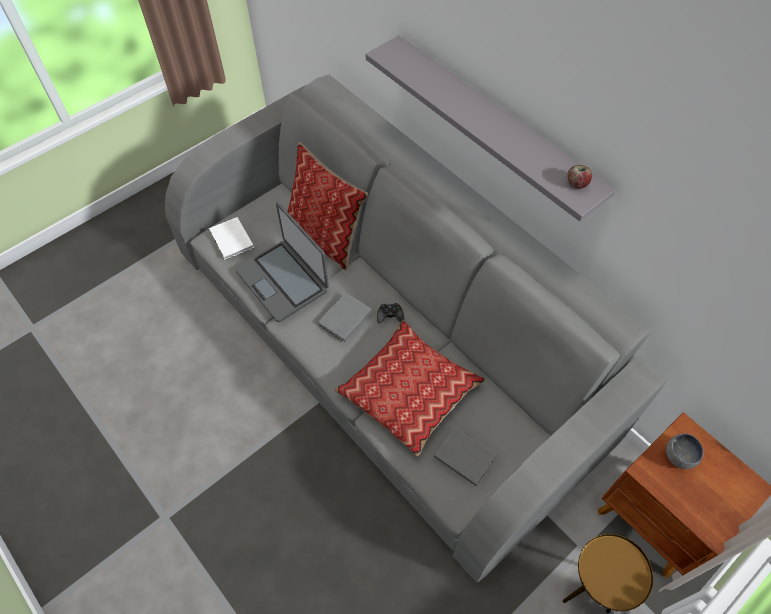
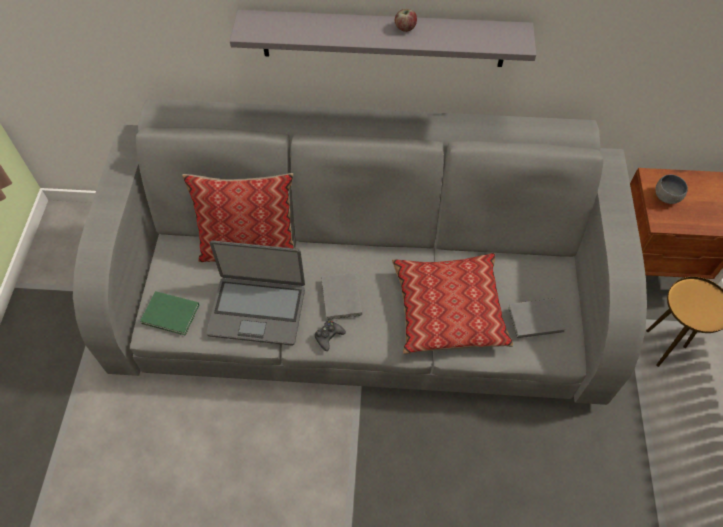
camera: 45 degrees left, 0 degrees up
(231, 240) = (171, 315): white book -> green book
(390, 315) = (371, 267): black game controller -> black game controller (328, 336)
(577, 183) = (506, 35): apple -> apple (405, 28)

